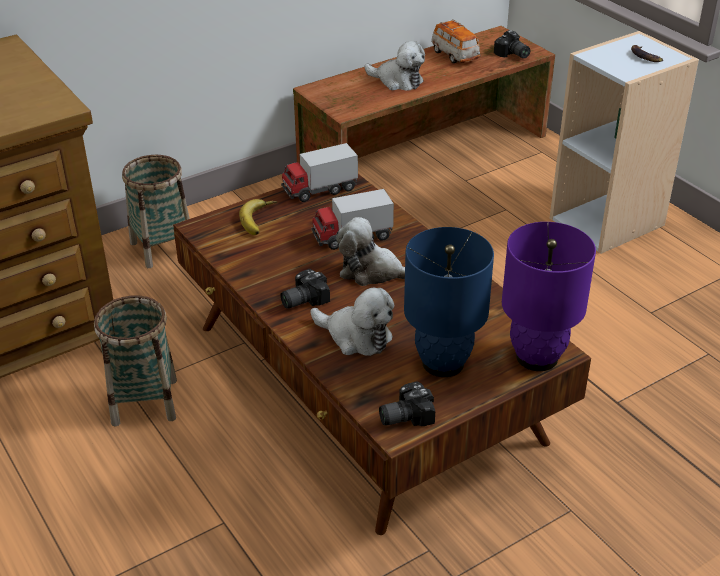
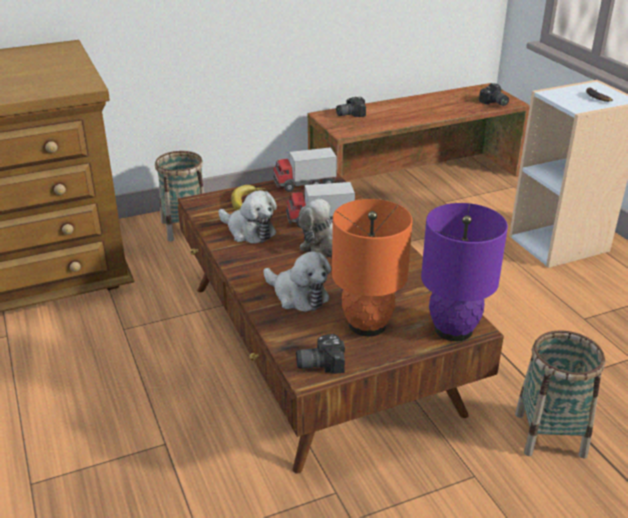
camera: 10 degrees right, 5 degrees down
(145, 402) = (133, 340): basket -> basket (550, 434)
(302, 299) = (262, 262): camera -> camera (349, 114)
(397, 81) = (393, 114): plush toy -> plush toy (248, 231)
(442, 363) = (367, 324): blue table lamp -> orange table lamp
(455, 56) = (446, 100): toy car -> none

